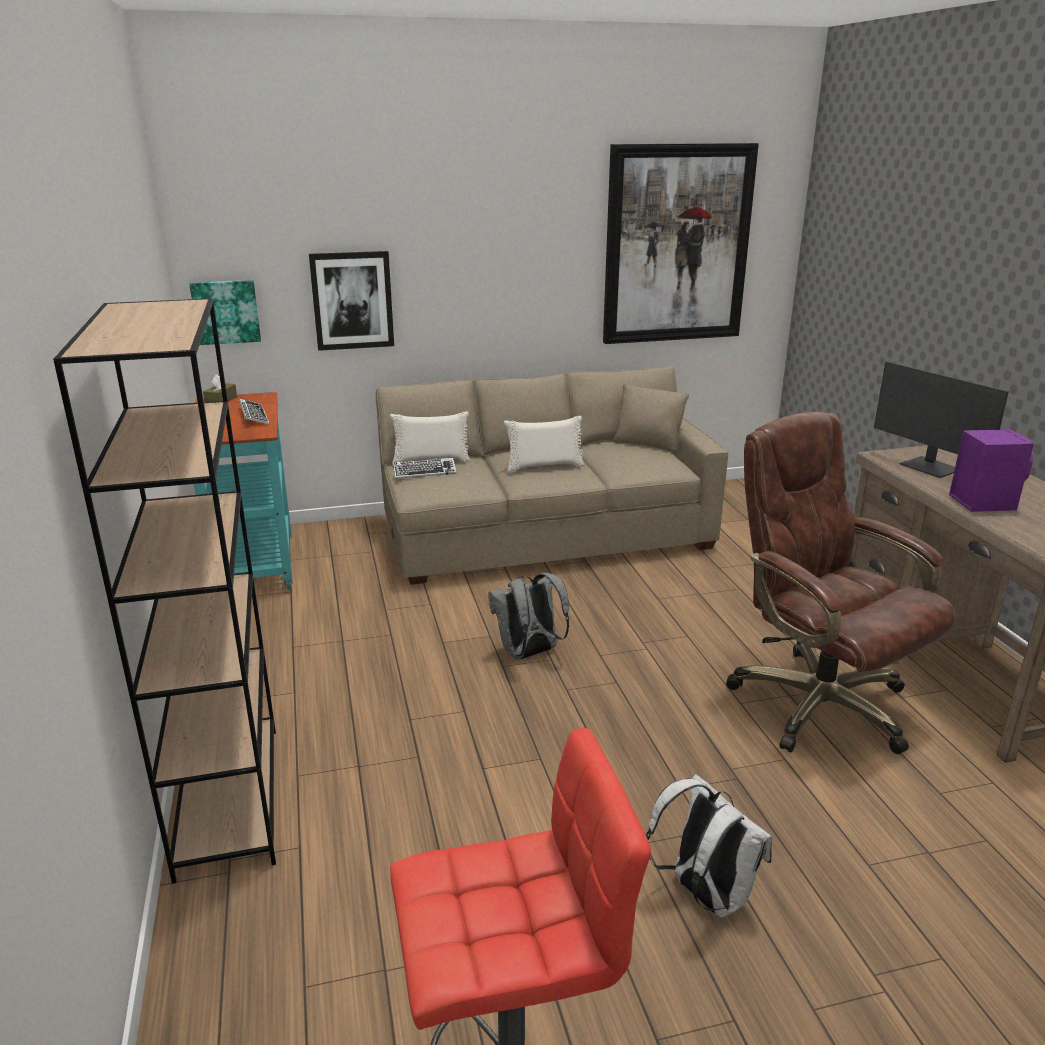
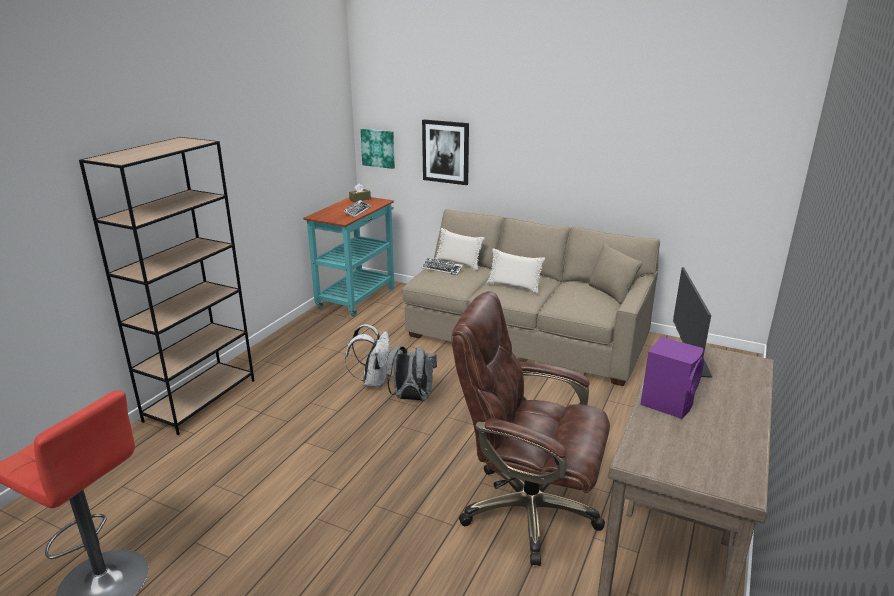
camera: 40 degrees right, 0 degrees up
(676, 245) = (683, 144): picture -> none
(704, 894) = (303, 557): white backpack -> white backpack (373, 381)
(820, 704) = (529, 510): brown office chair -> brown office chair turned 75 degrees counterclockwise

